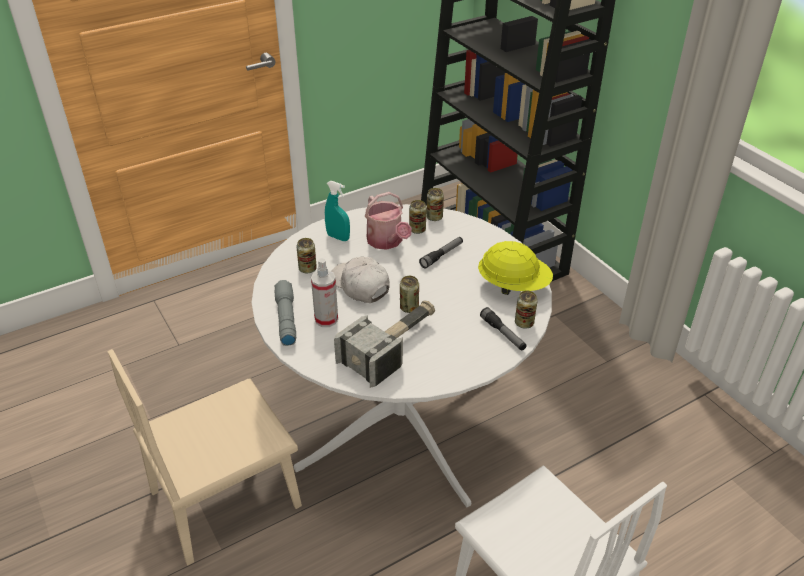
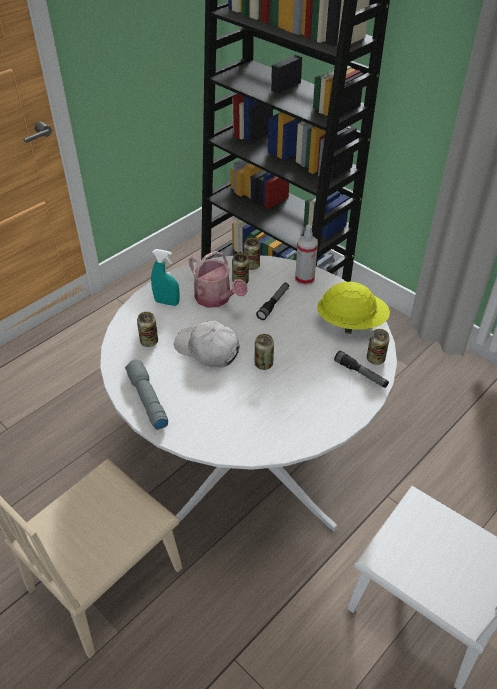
camera: 15 degrees left, 5 degrees up
(326, 319) = (188, 392): spray bottle -> spray bottle (304, 279)
(392, 346) = (263, 408): hammer -> none

